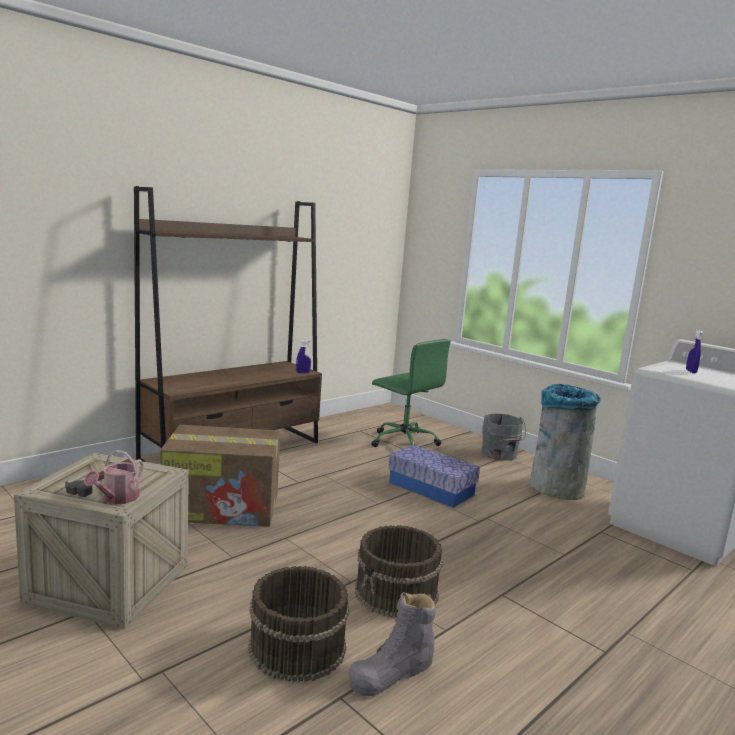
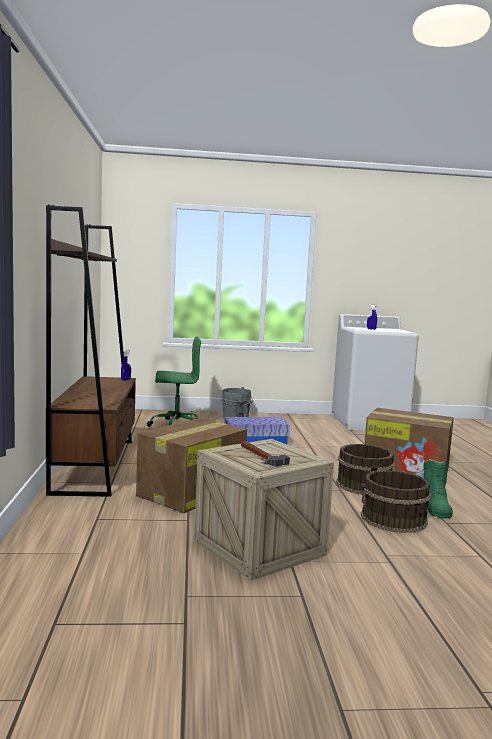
camera: 50 degrees left, 5 degrees down
(117, 499) = (303, 458): watering can -> none
(392, 672) = (435, 507): grey boot -> green boot
(525, 609) = (407, 469): none -> cardboard box
(556, 488) = (297, 424): grey trash can -> none

